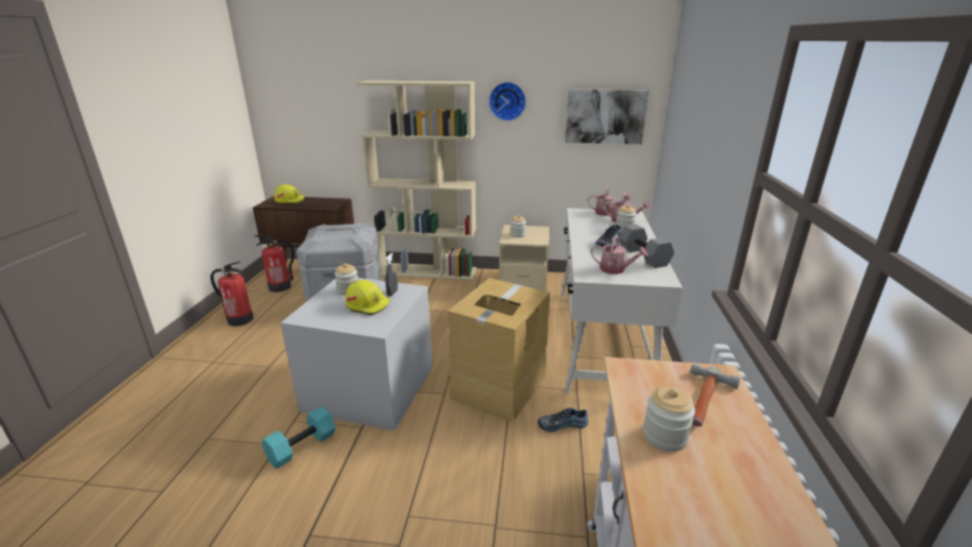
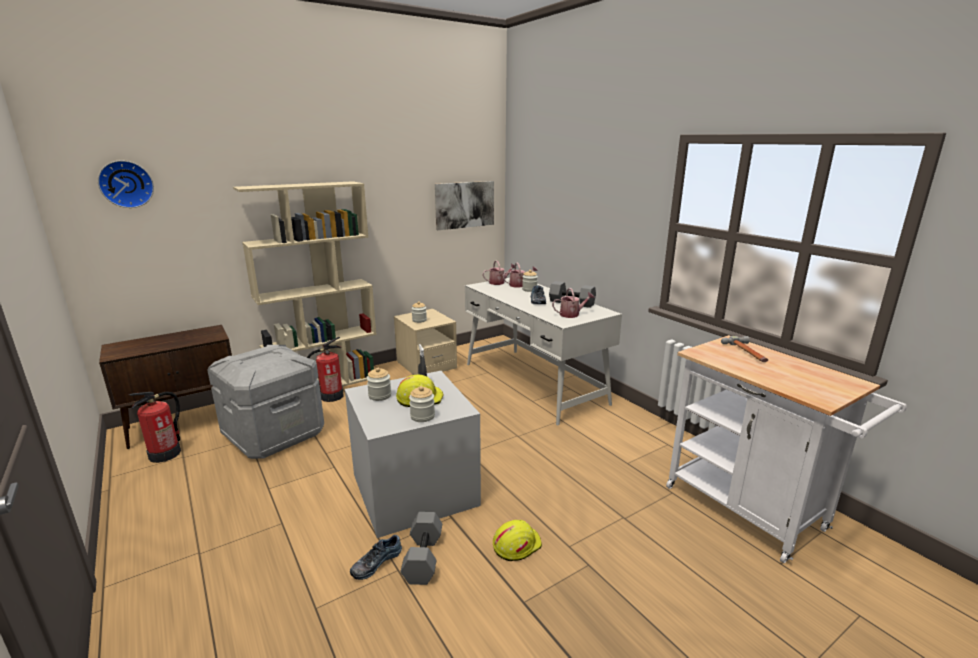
camera: 40 degrees left, 5 degrees down
(240, 319) = (163, 503): fire extinguisher -> fire extinguisher (331, 396)
(290, 200) = (142, 344): yellow hard hat -> yellow hard hat (516, 545)
(302, 446) = (422, 557): turquoise dumbbell -> grey dumbbell
(498, 385) = (510, 440): cardboard box -> none
(507, 101) = (384, 198): wall clock -> wall clock (126, 184)
(562, 424) = (580, 443): shoe -> shoe (376, 562)
(664, 436) = (762, 371): jar -> jar (422, 416)

